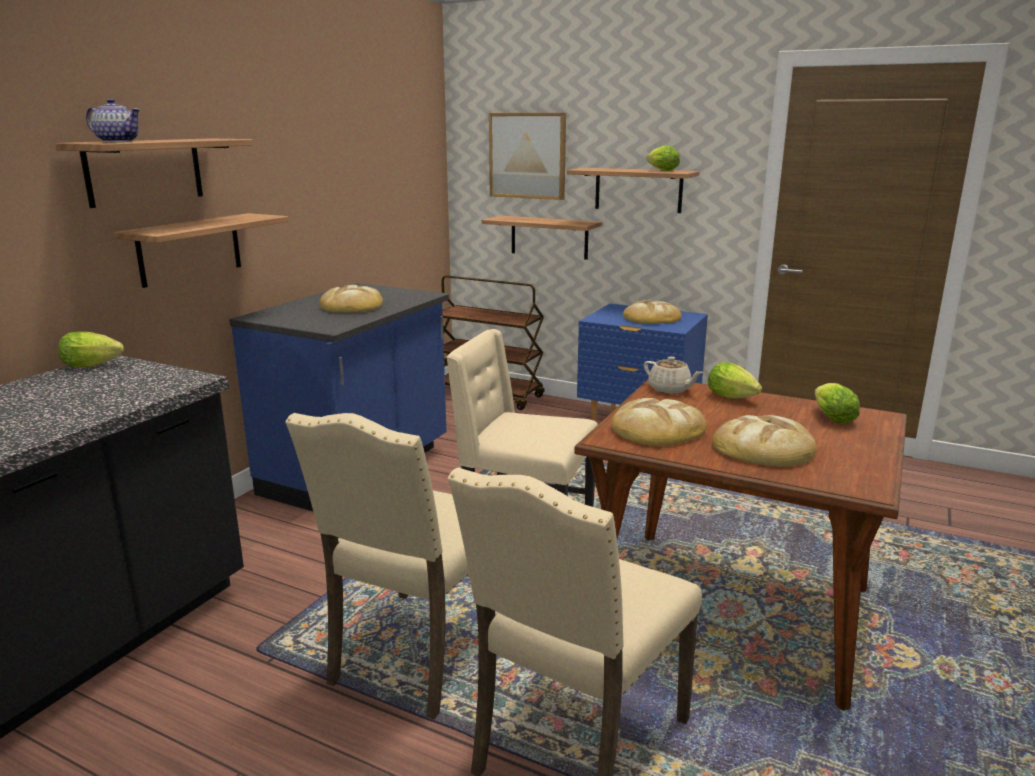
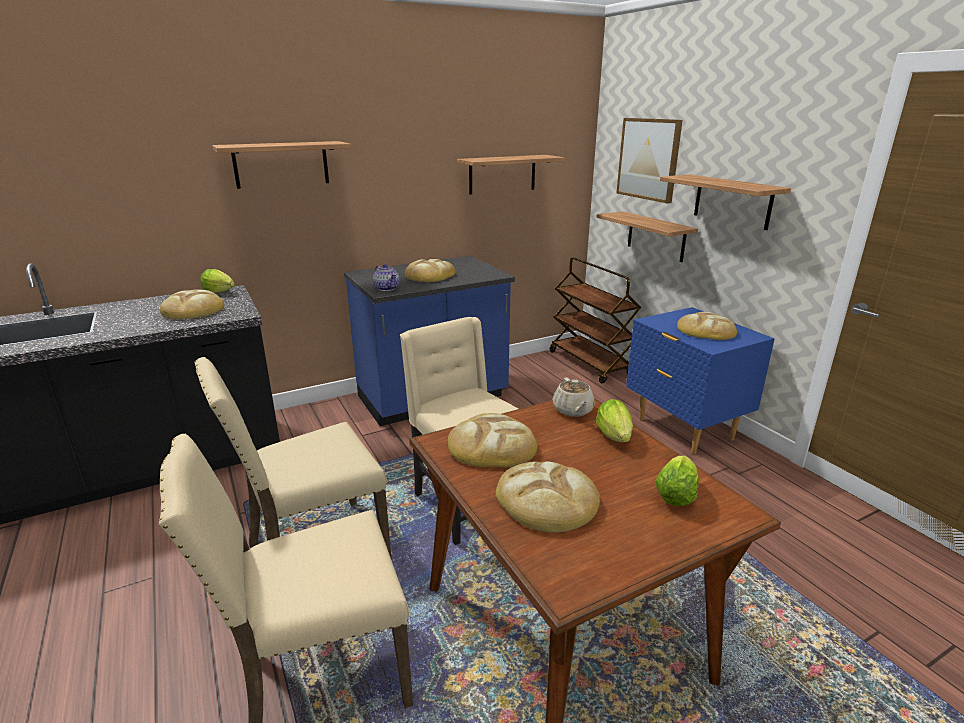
camera: 35 degrees right, 5 degrees up
(101, 389) = (193, 310): none -> bread
(117, 141) = (243, 145): teapot -> teapot (386, 288)
(190, 249) = (317, 220): shelf -> shelf (502, 174)
(660, 170) = (747, 184): lettuce -> none

